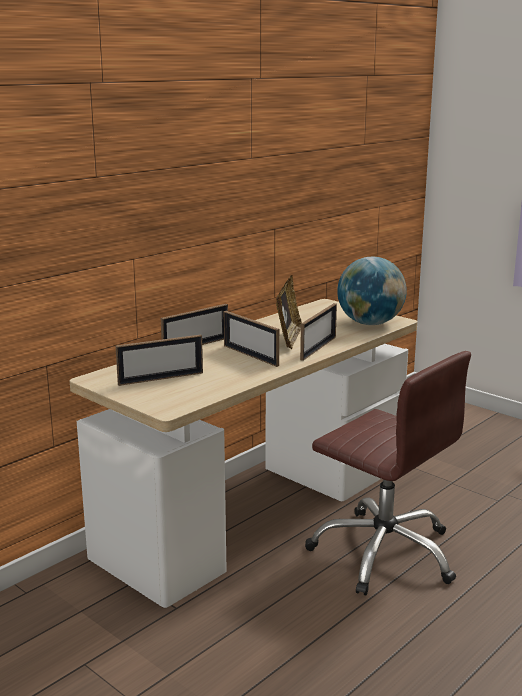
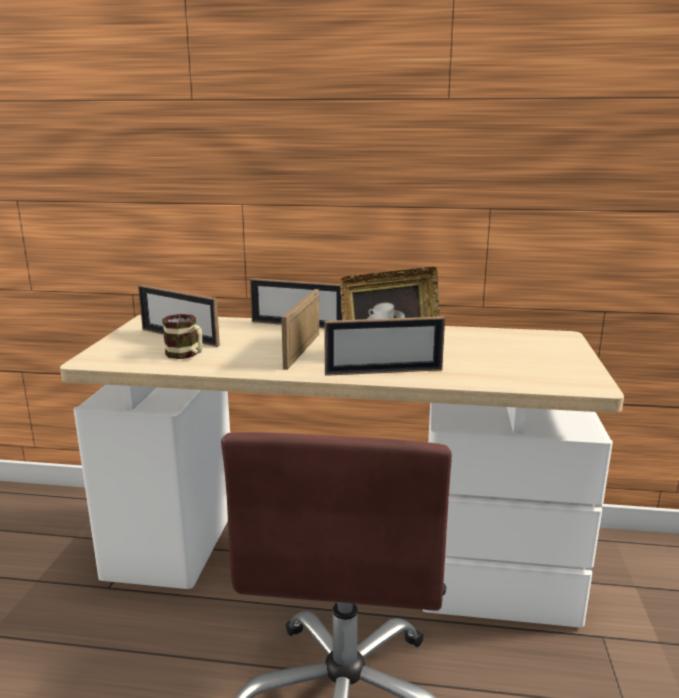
camera: 55 degrees right, 0 degrees up
(205, 383) = (186, 355): none -> mug
(370, 323) = (538, 374): globe -> none

